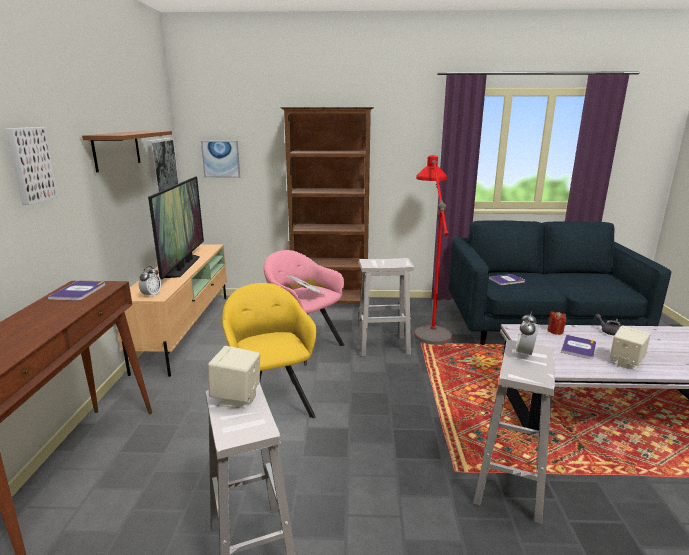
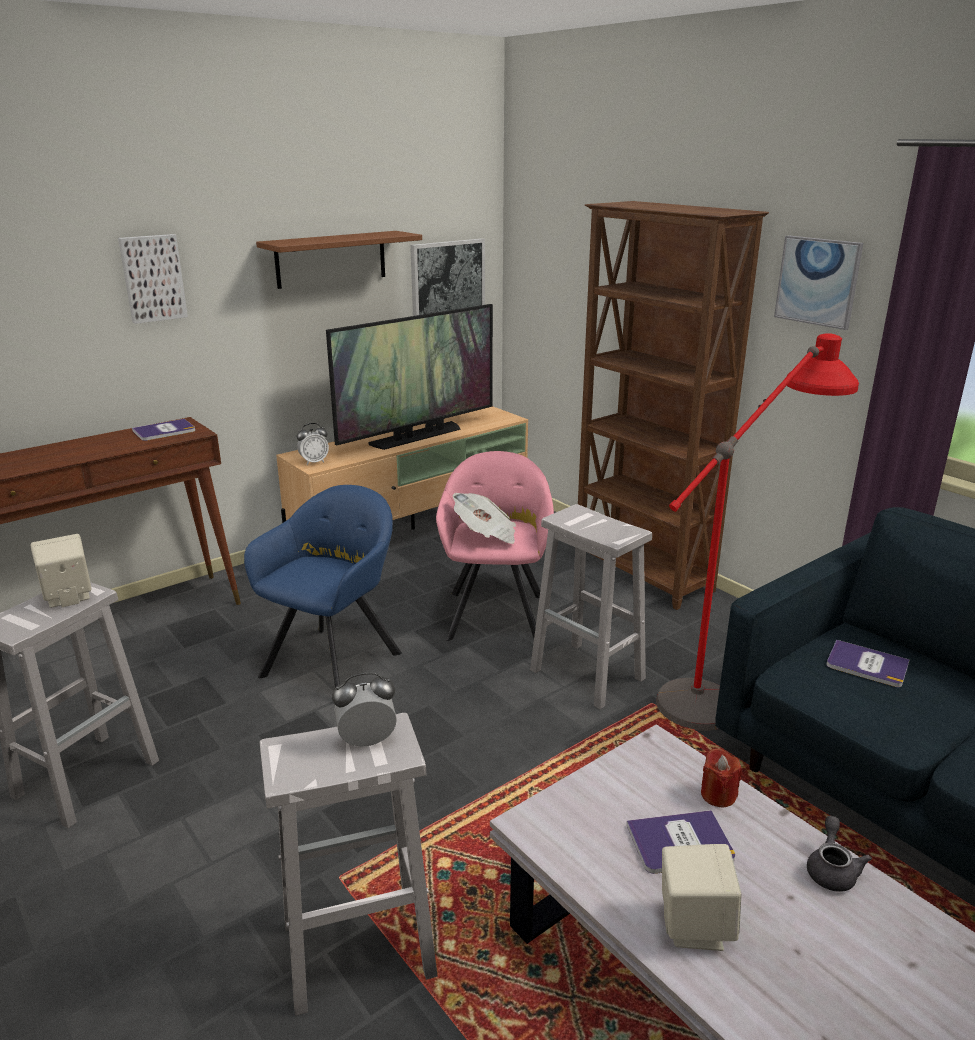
camera: 50 degrees right, 5 degrees up
(221, 159) = (547, 280): picture -> picture (818, 281)
(271, 402) = (336, 660): yellow armchair -> blue armchair

